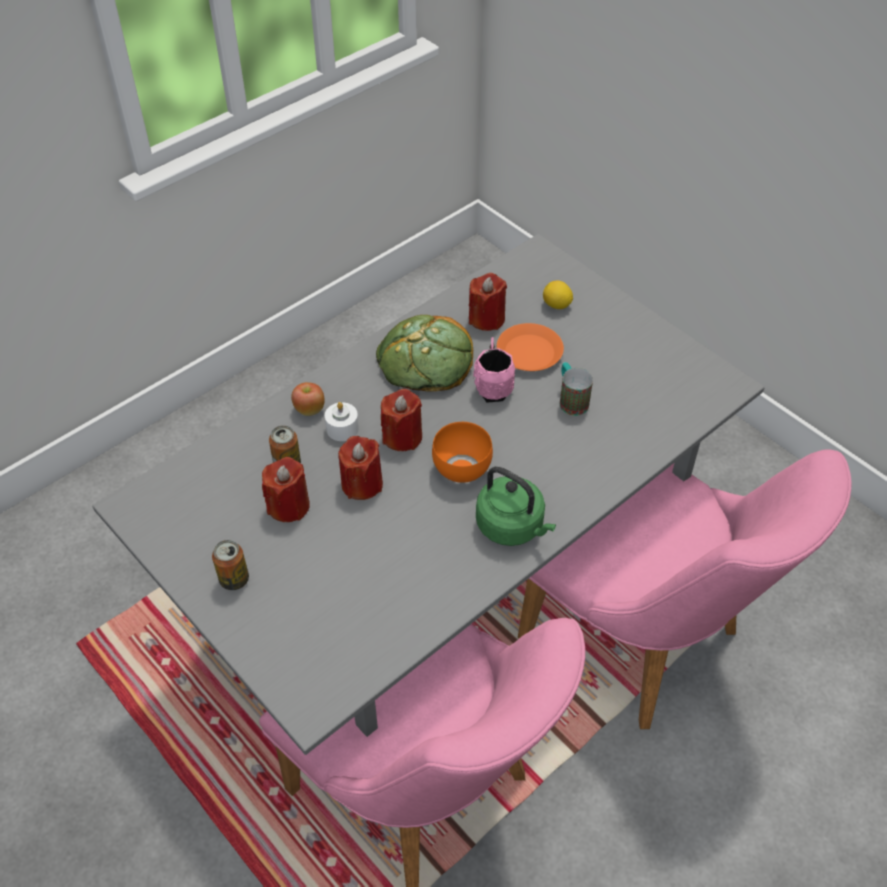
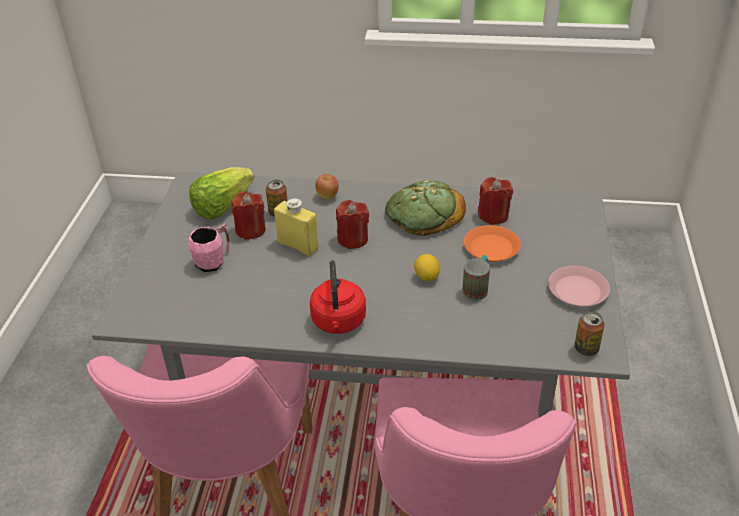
camera: 50 degrees right, 10 degrees down
(216, 504) = (222, 206): none -> lettuce
(234, 579) = (179, 242): can -> can (586, 348)
(342, 428) = (329, 215): white candle -> none
(362, 484) = (298, 245): red candle -> yellow bottle
(459, 468) = (357, 275): orange bowl -> none
(493, 386) = (441, 250): pink mug -> pink mug (213, 261)
(512, 526) = (338, 322): green kettle -> red kettle
(556, 305) = (549, 236): lemon -> lemon (426, 277)
(643, 342) = (578, 291): none -> pink plate

